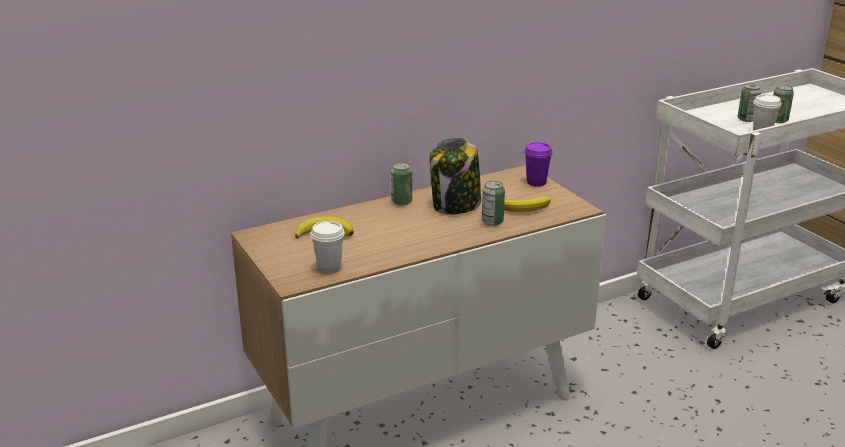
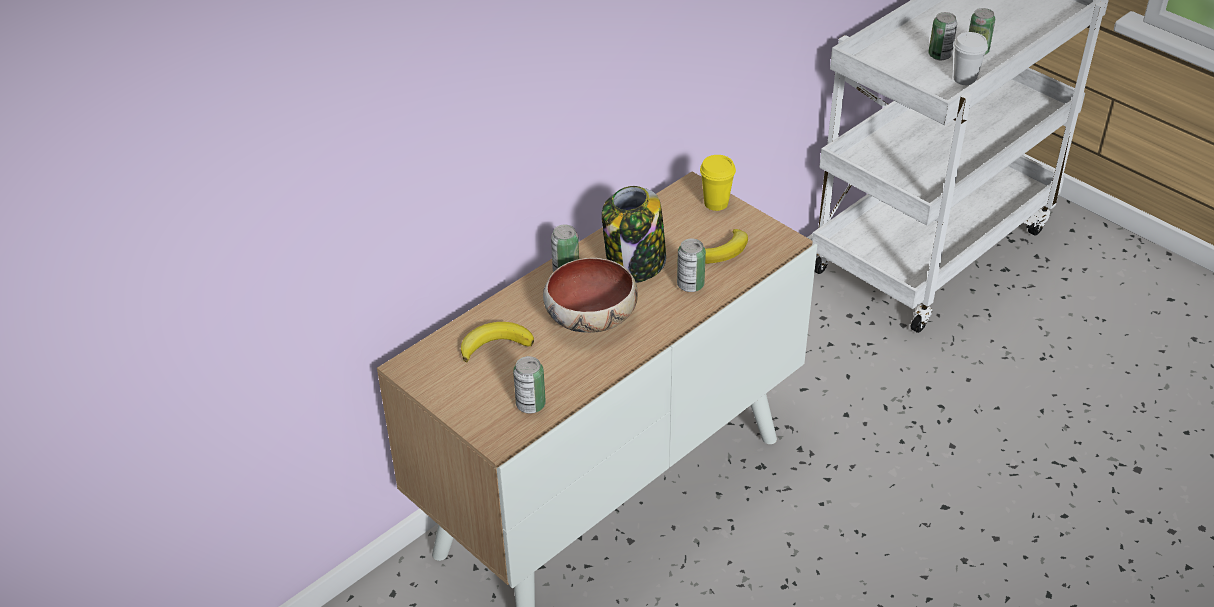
camera: 15 degrees left, 15 degrees up
(329, 268) = (530, 405): white cup -> can
(404, 229) = (590, 319): none -> bowl
(536, 182) = (716, 203): purple cup -> yellow cup

